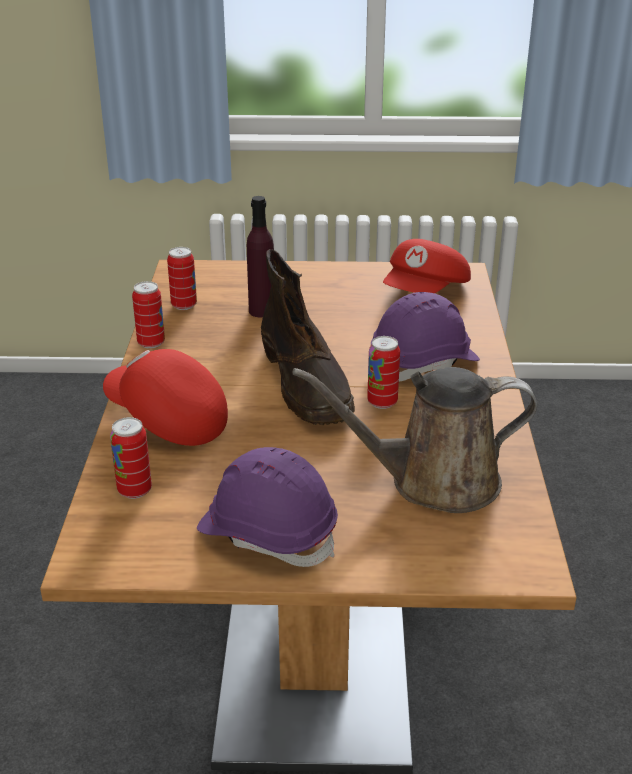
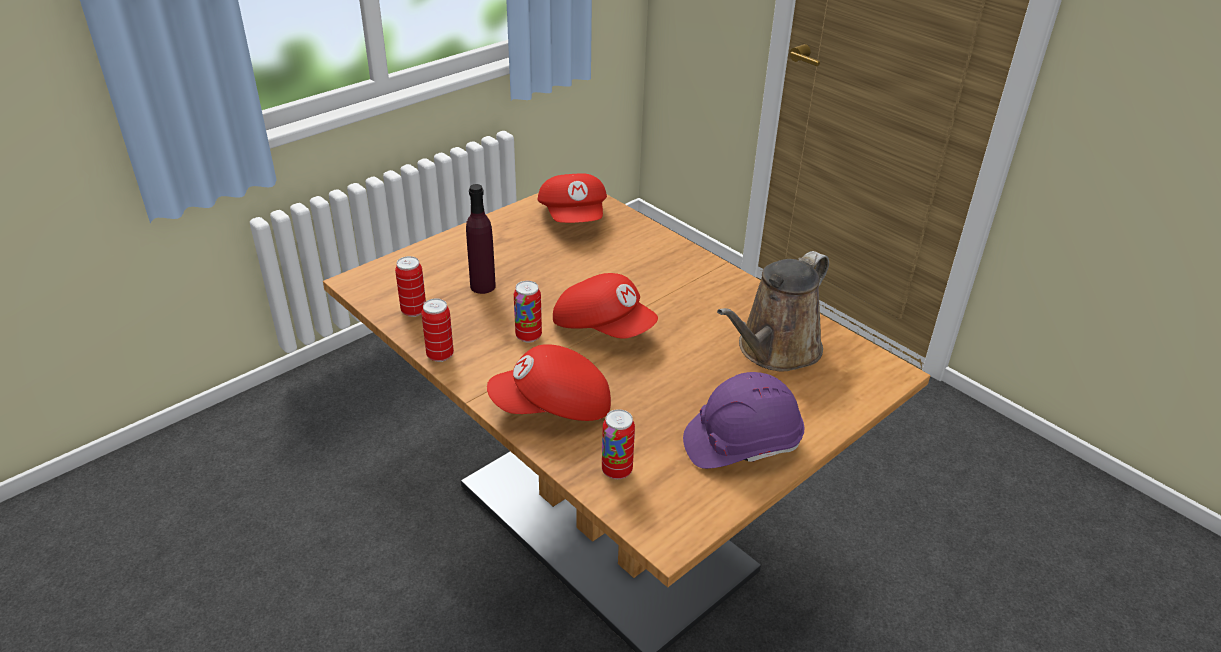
camera: 45 degrees left, 5 degrees up
(306, 384) = (603, 327): brown boot -> red cap
(382, 402) = (669, 314): can -> can (528, 336)
(424, 364) = (652, 272): purple hard hat -> none

